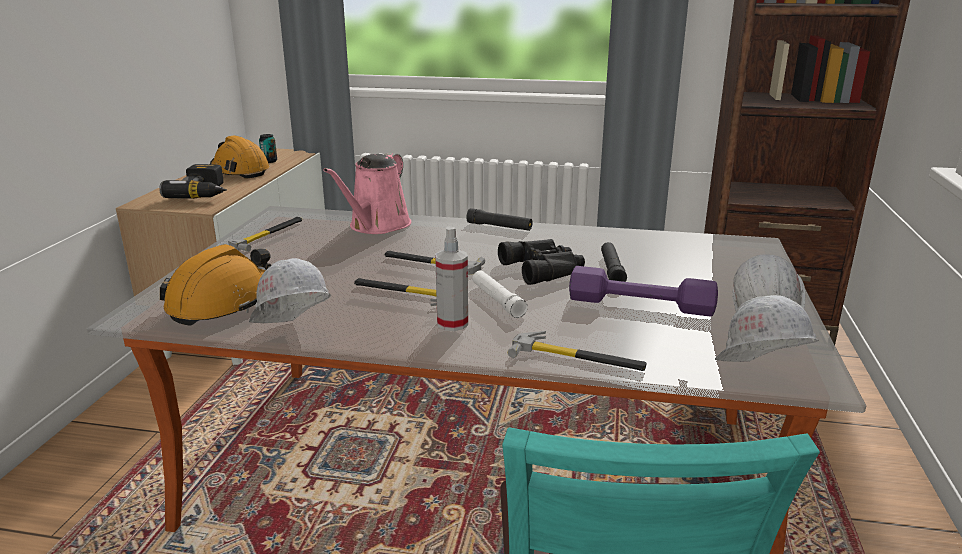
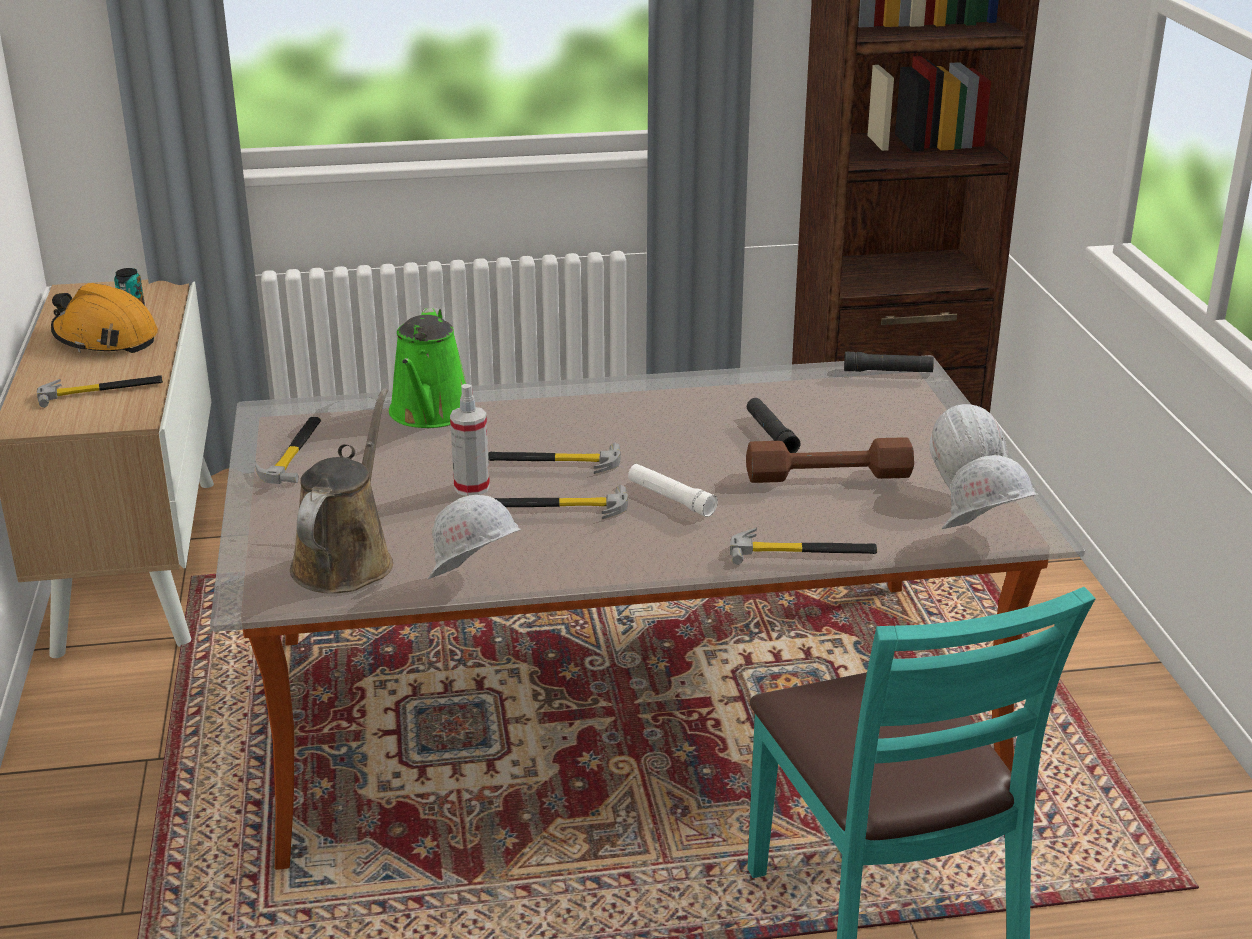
camera: 20 degrees left, 5 degrees up
(205, 193) = (101, 391): power drill -> hammer
(223, 302) = (346, 560): orange hard hat -> brown watering can
(377, 226) = (430, 414): pink watering can -> green watering can
(452, 323) = (643, 537): spray bottle -> spray bottle (472, 487)
(499, 227) = (592, 389): black flashlight -> black flashlight (888, 371)
(545, 269) = (693, 445): black binoculars -> none
(640, 304) = (828, 475): purple dumbbell -> brown dumbbell

